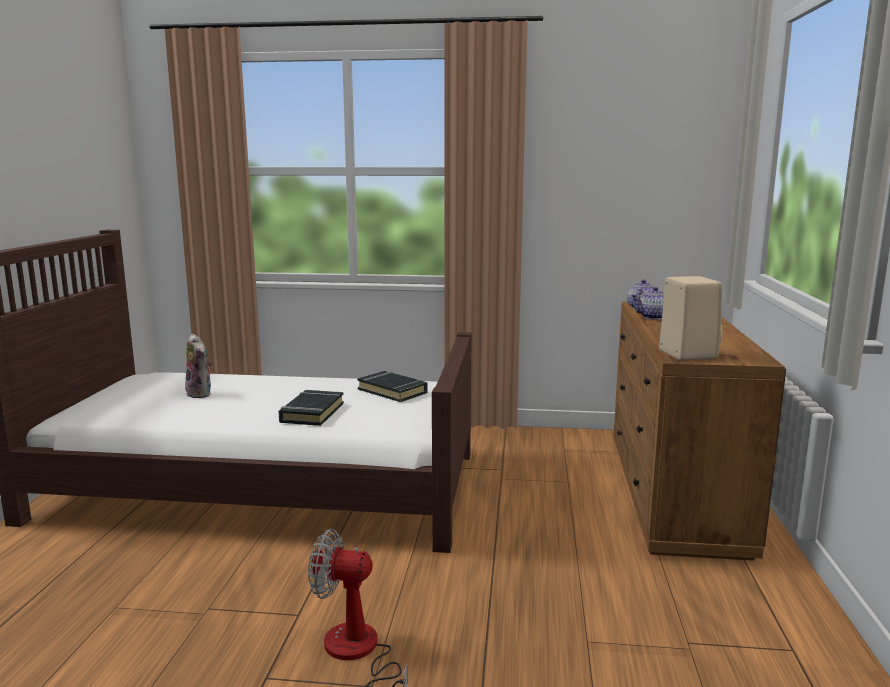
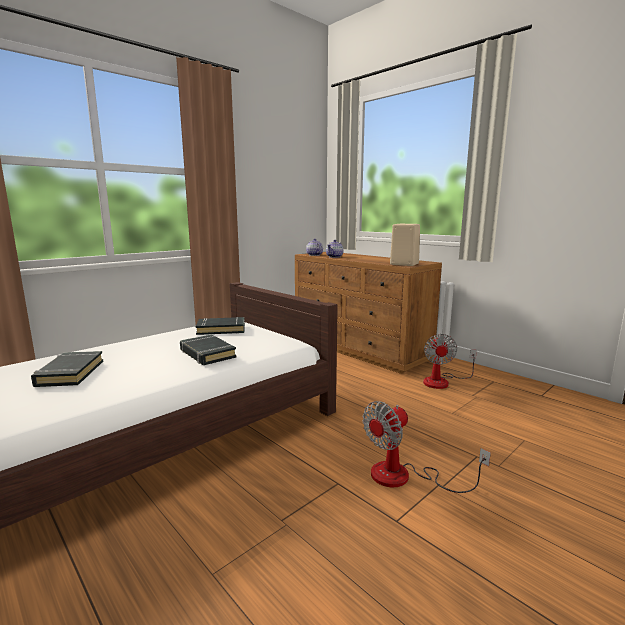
camera: 50 degrees left, 0 degrees up
(201, 394) = (70, 373): plush toy -> black book
(690, 598) = (442, 381): none -> fan

